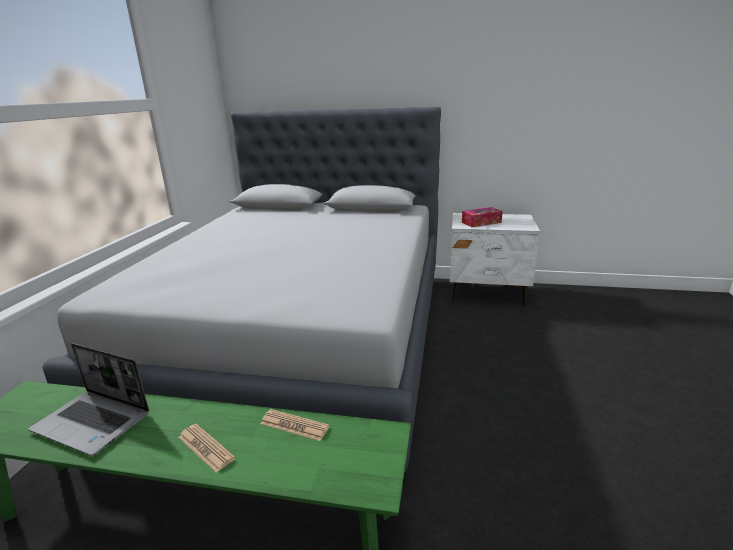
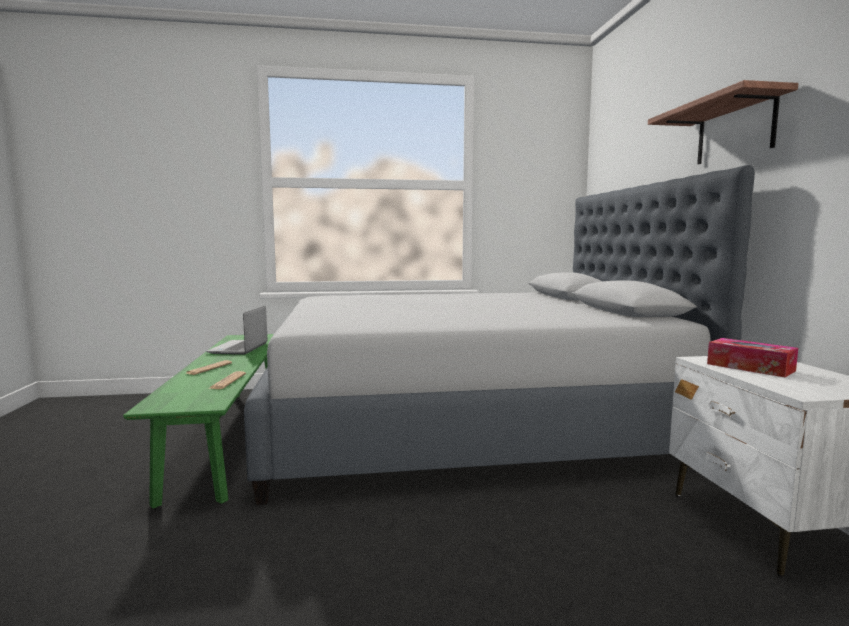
camera: 70 degrees right, 15 degrees down
(411, 79) = (735, 130): none -> shelf

